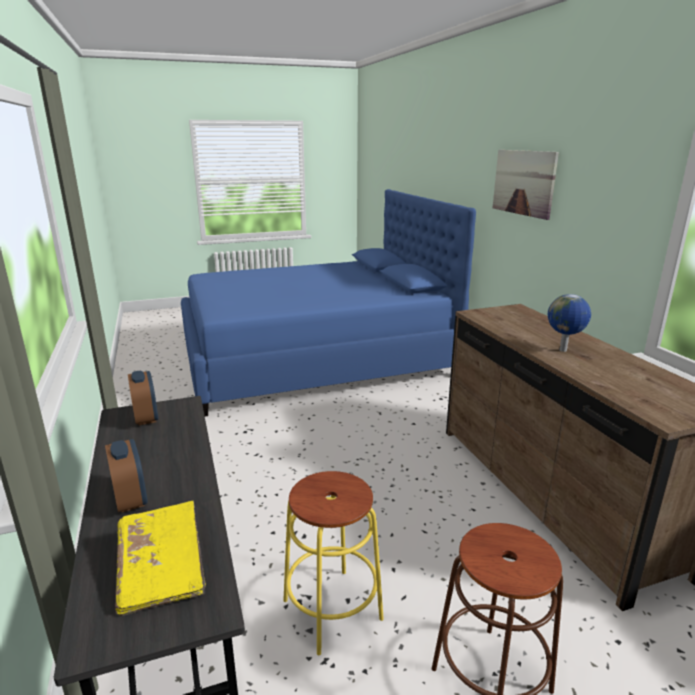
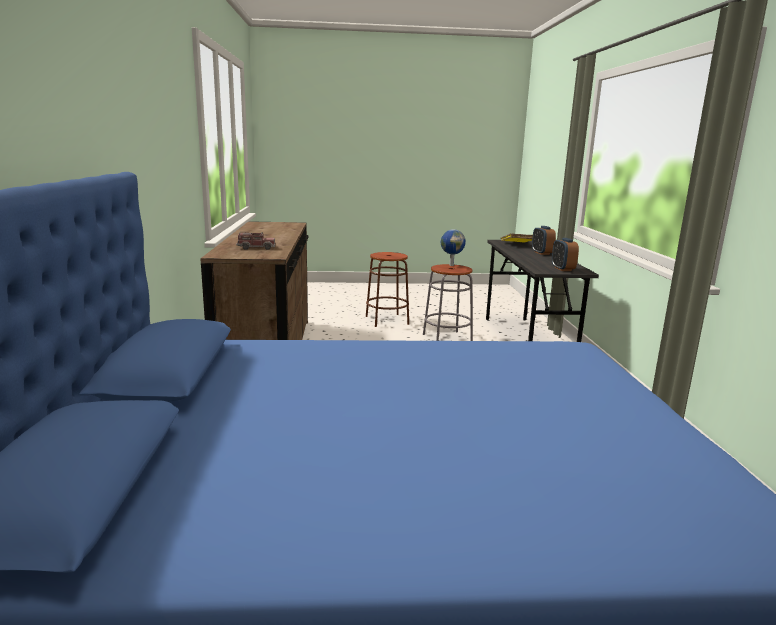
camera: 165 degrees left, 5 degrees down
(332, 609) = (447, 339): yellow stool -> grey stool
(517, 323) = (256, 248): none -> toy truck
(523, 182) = (136, 120): picture -> none
(563, 350) = (271, 237): globe -> globe (451, 265)

